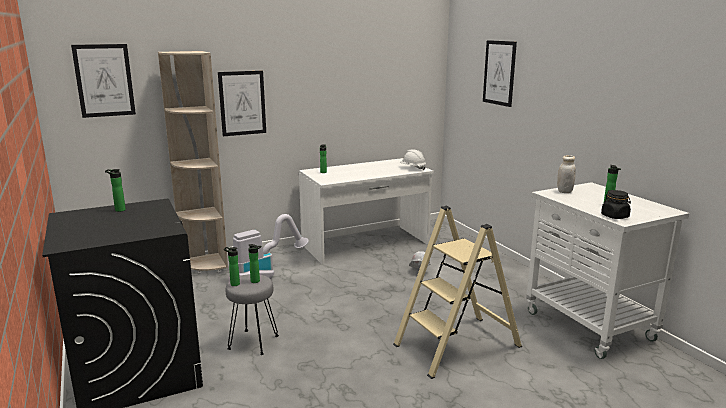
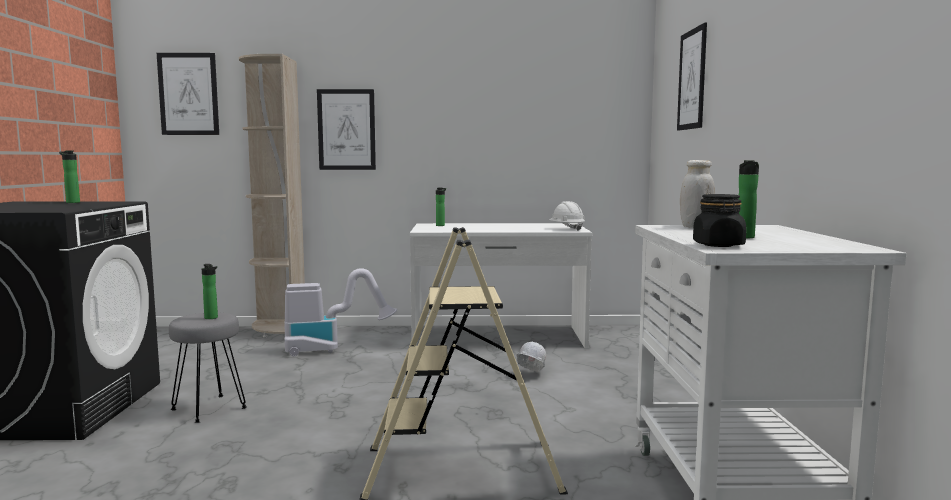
camera: 25 degrees right, 10 degrees down
(233, 284) = (183, 317): bottle -> none

